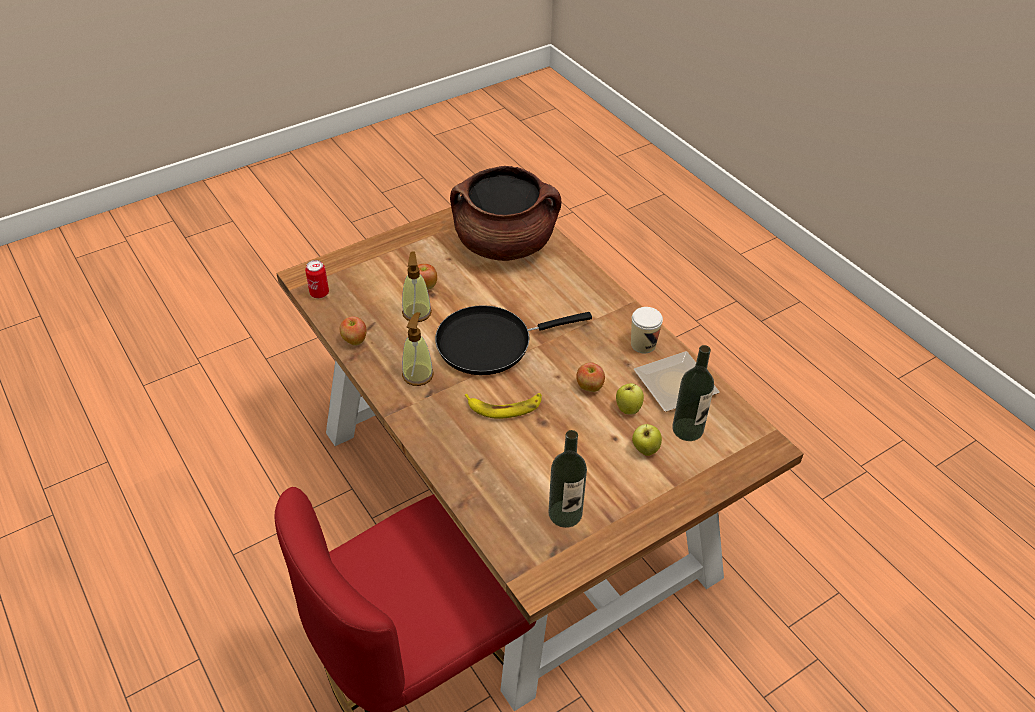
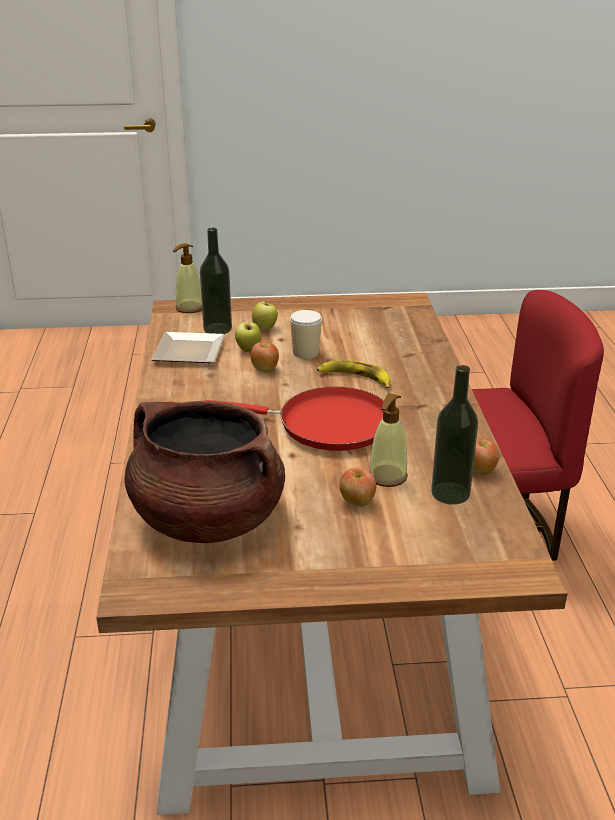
camera: 150 degrees left, 15 degrees down
(319, 293) = (507, 538): can -> none
(418, 375) = (423, 422): soap dispenser -> soap dispenser (189, 308)
(490, 343) = (326, 425): black frying pan -> red frying pan
(565, 514) = (362, 318): bottle -> bottle (450, 493)
(643, 344) = (177, 382): cup -> cup (305, 353)

